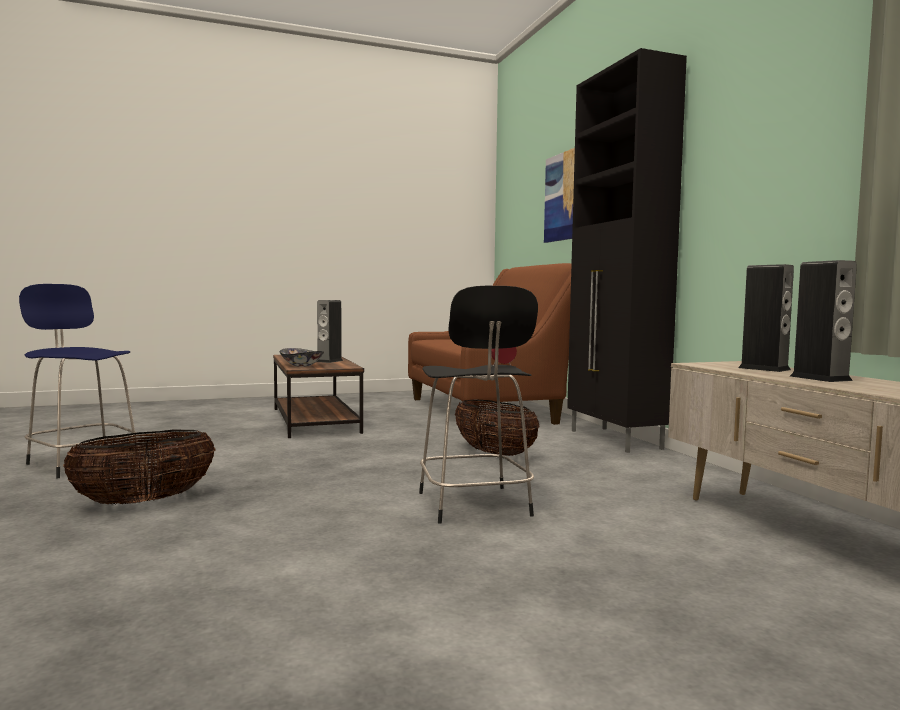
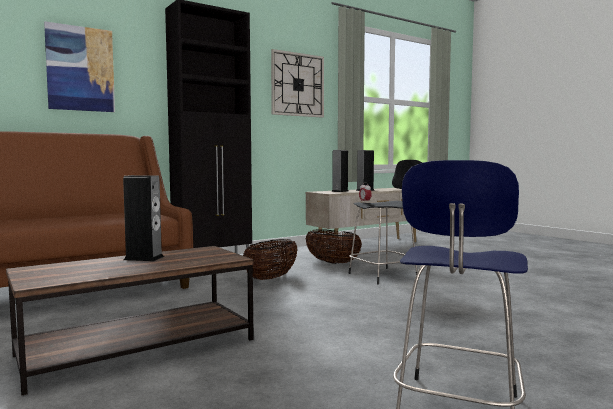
camera: 105 degrees left, 0 degrees up
(144, 501) = (494, 337): basket -> basket (332, 262)
(302, 365) = (203, 260): bowl -> none
(792, 121) = (297, 84): none -> wall clock

